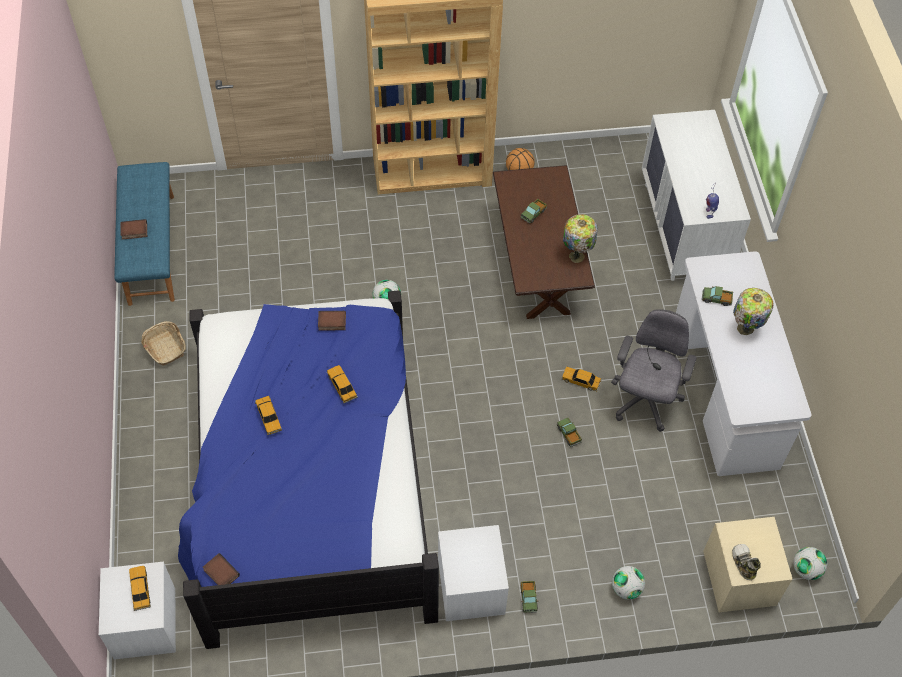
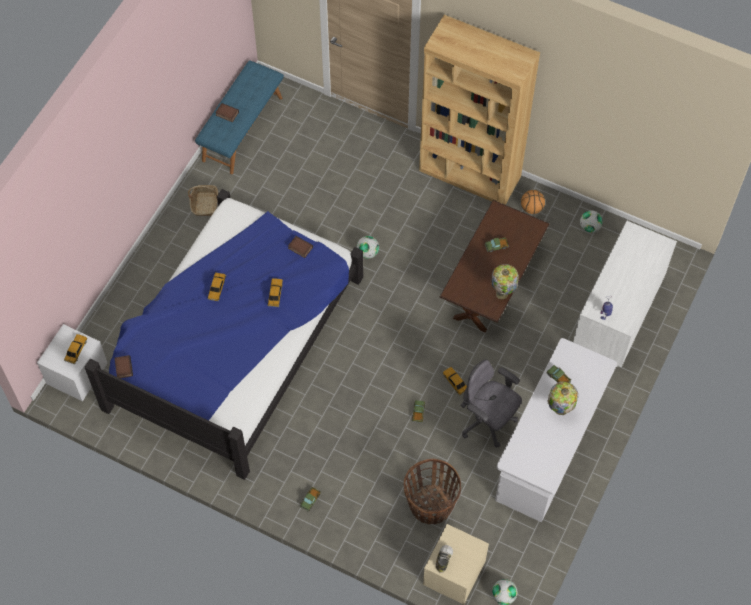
camera: 35 degrees right, 5 degrees up
(471, 587) = (280, 471): white nightstand -> none
(626, 589) = (376, 533): football -> football (589, 227)
(644, 401) = (487, 421): grey office chair -> grey office chair turned 105 degrees counterclockwise
(658, 522) = (430, 505): none -> basket

